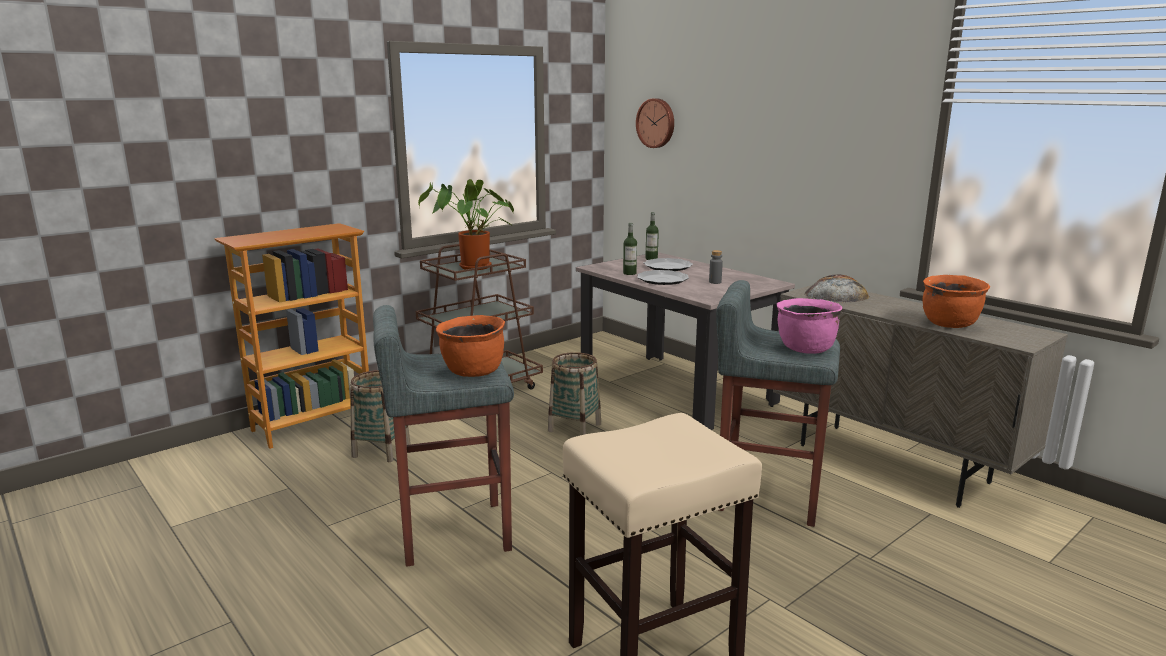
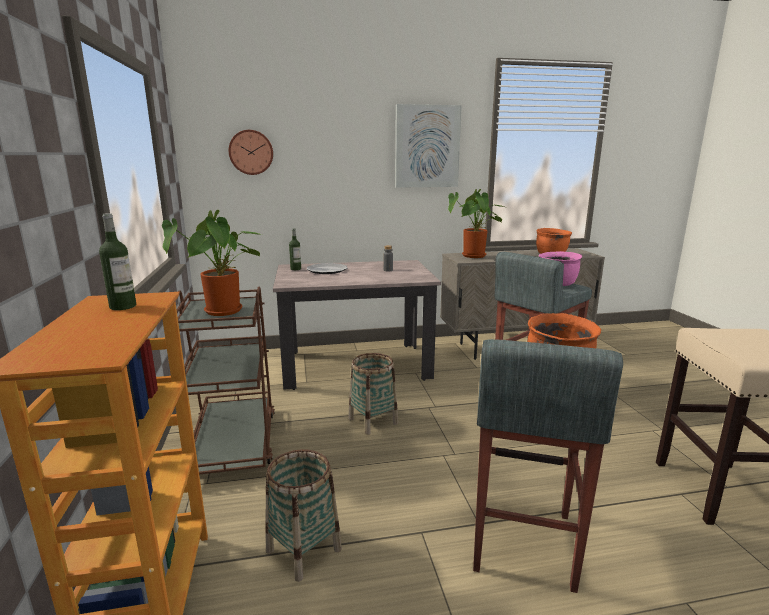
camera: 60 degrees left, 0 degrees up
(629, 273) = (326, 280): bottle -> bottle (123, 306)
(662, 279) = (359, 277): plate -> none
(836, 294) = (474, 256): bread -> potted plant
(839, 124) = (427, 146): none -> picture

